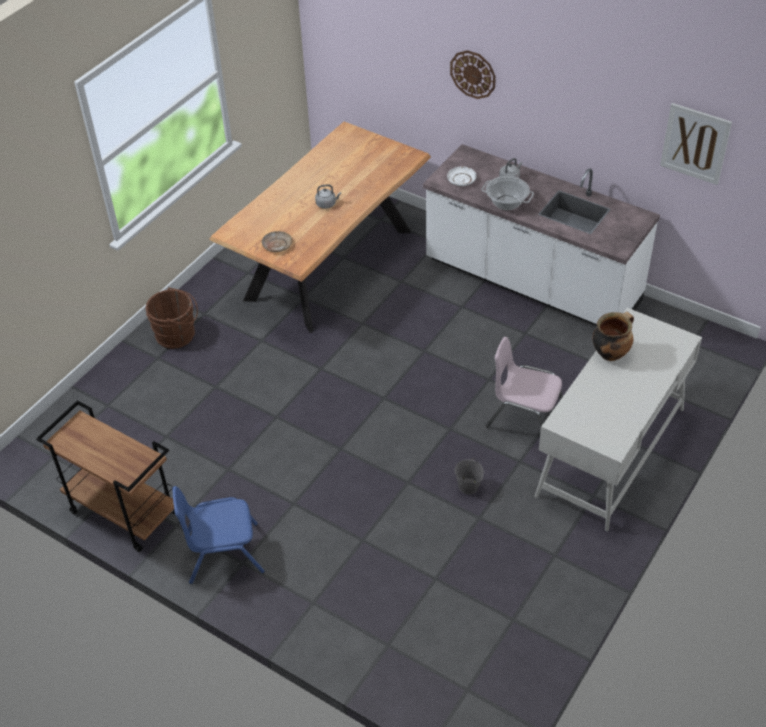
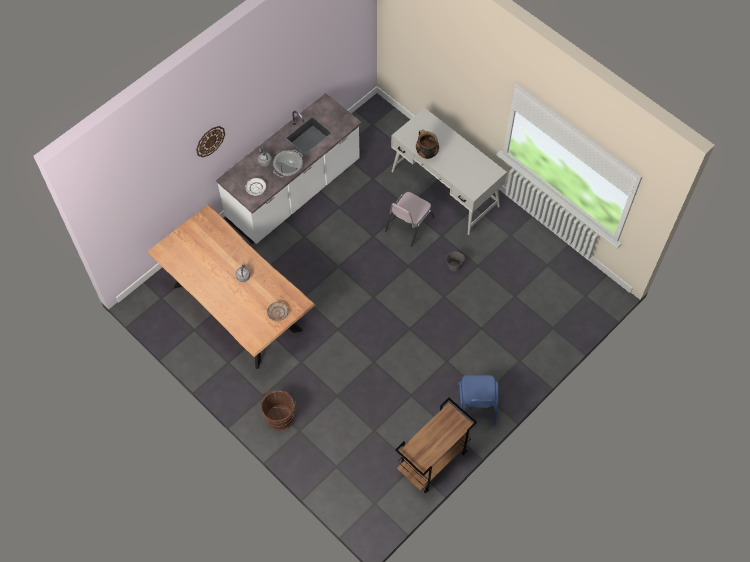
camera: 80 degrees left, 15 degrees up
(695, 143) = (329, 46): picture -> none

